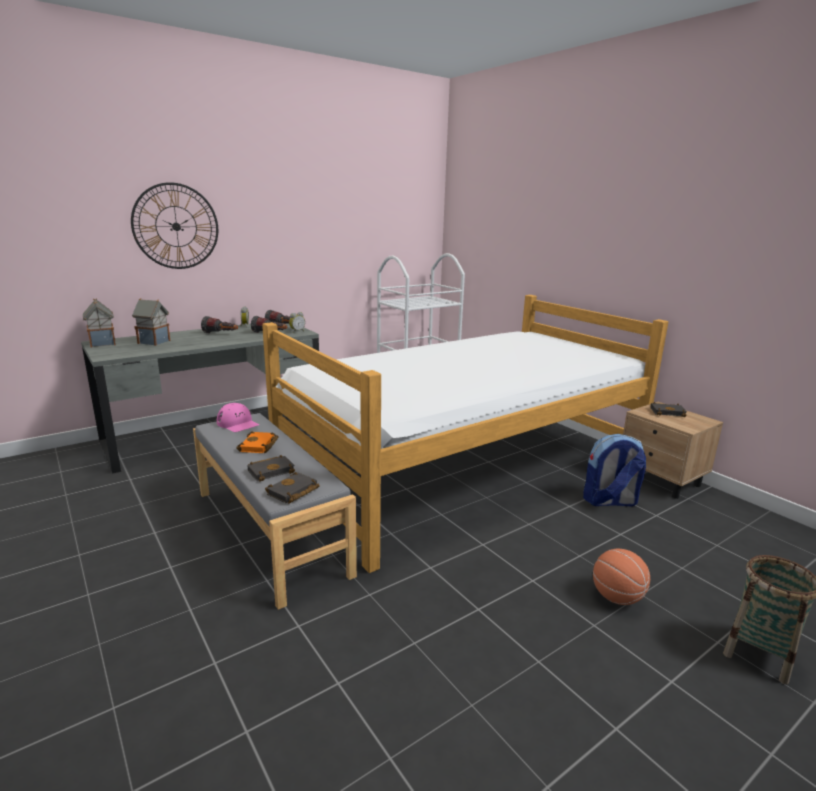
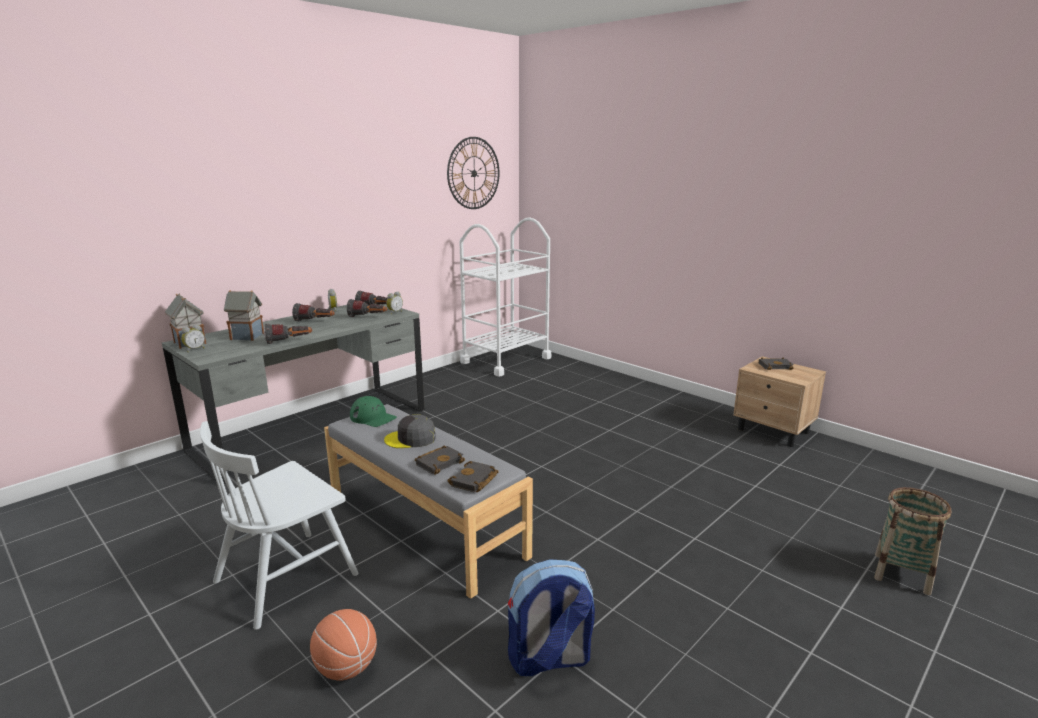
camera: 10 degrees left, 0 degrees up
(101, 349) = (194, 349): none -> alarm clock
(123, 563) = (287, 577): none -> white chair
(176, 226) = (256, 207): wall clock -> wall clock (474, 173)
(185, 348) = (289, 341): none -> flashlight
(238, 424) = (373, 417): pink cap -> green cap
(259, 446) = (411, 439): orange book -> grey cap
(467, 467) = (591, 437): bed -> none
(609, 501) = (735, 456): backpack -> backpack (549, 660)
(617, 597) = (773, 543): basketball -> basketball (346, 668)

